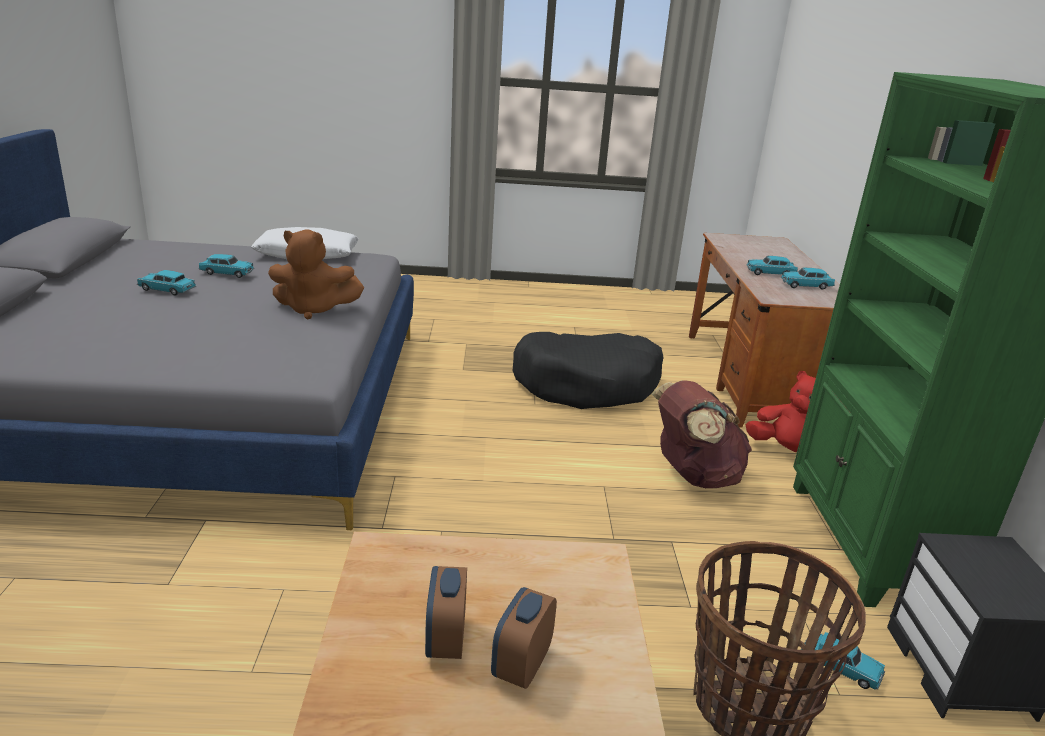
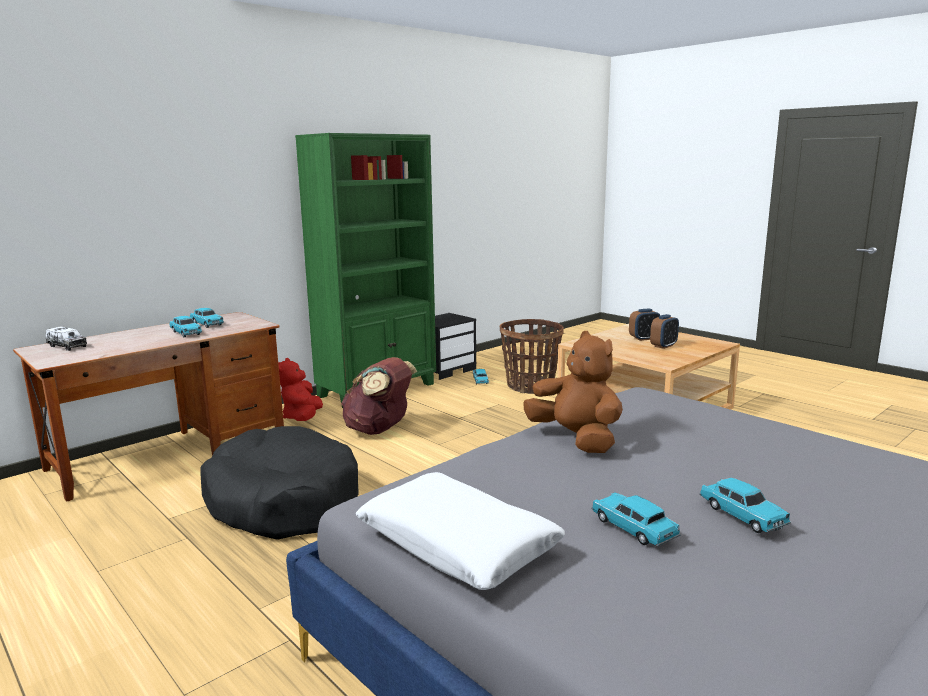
camera: 130 degrees left, 10 degrees down
(770, 245) = (67, 346): none -> toy truck

